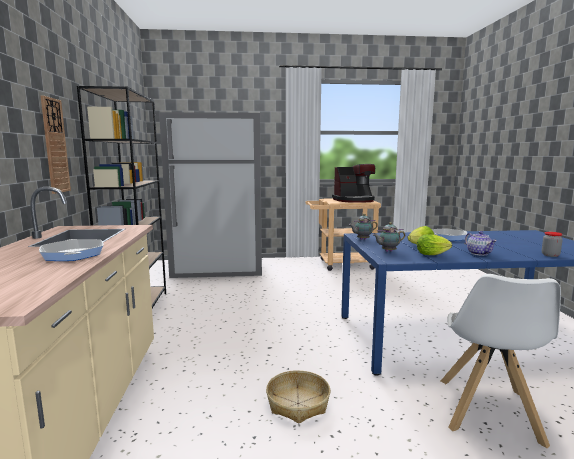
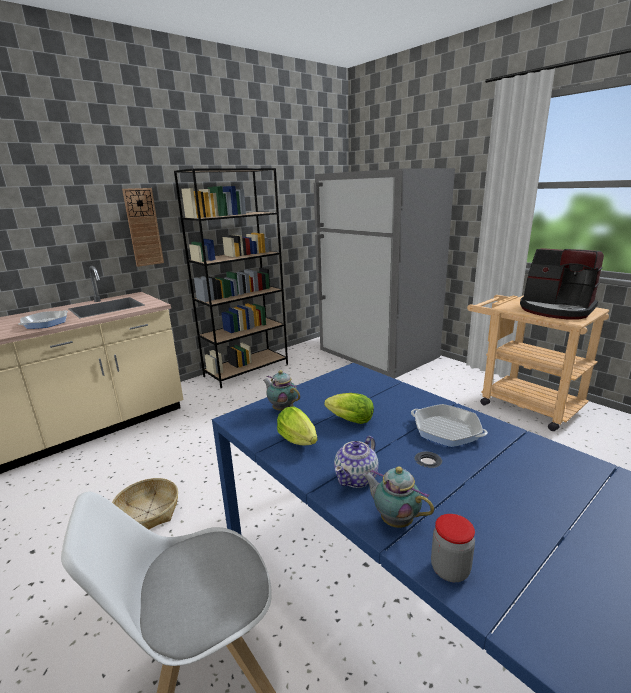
camera: 55 degrees right, 10 degrees up
(362, 239) = (331, 380): teapot -> teapot (394, 520)

